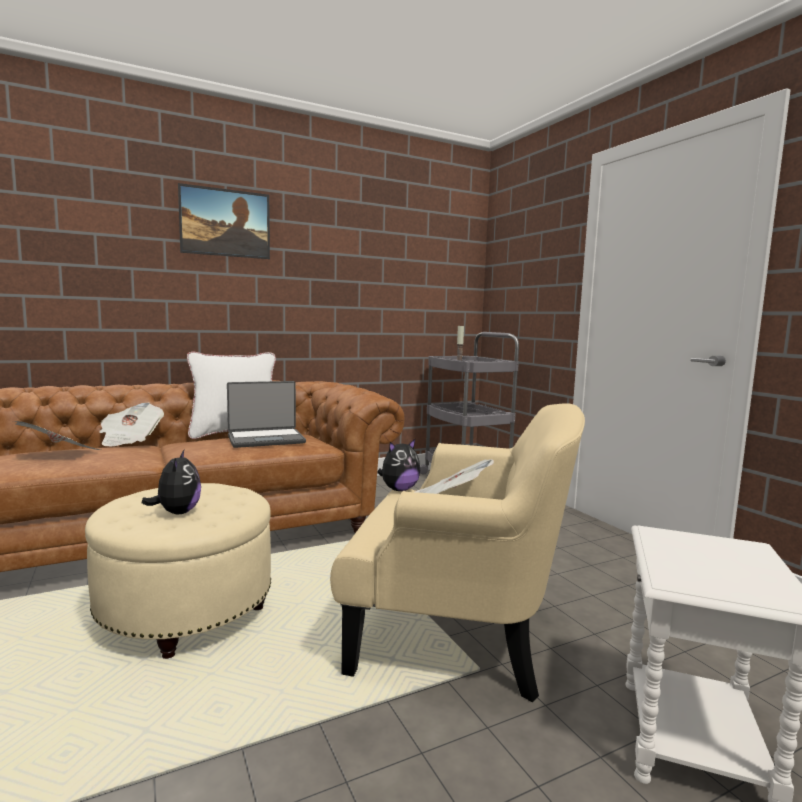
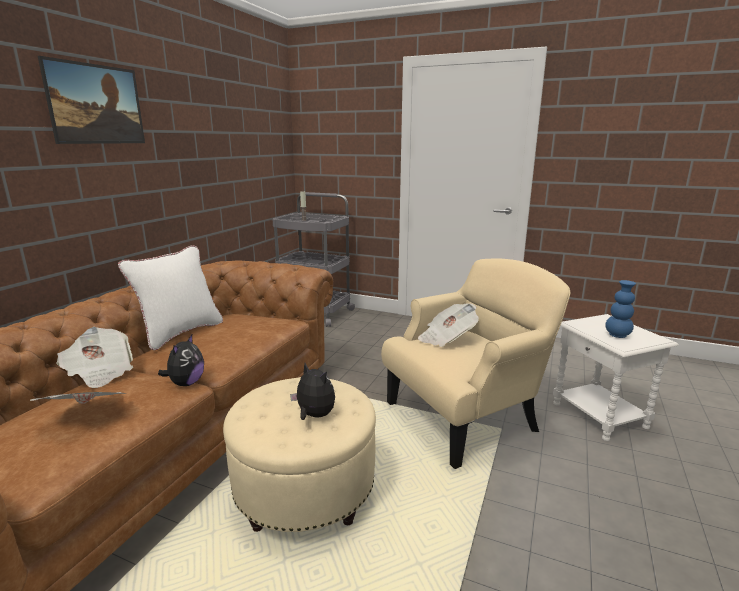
camera: 40 degrees left, 10 degrees up
(266, 439) = (239, 330): laptop -> none
(399, 489) = (395, 339): plush toy -> plush toy (186, 383)
(700, 568) = (617, 335): none -> blue vase

